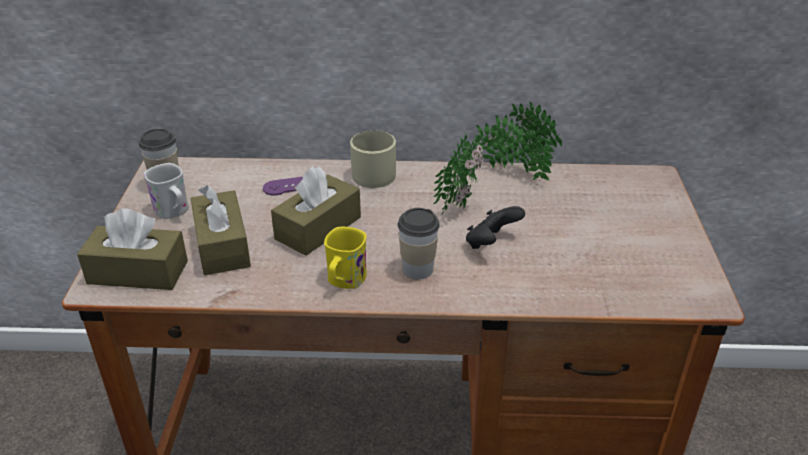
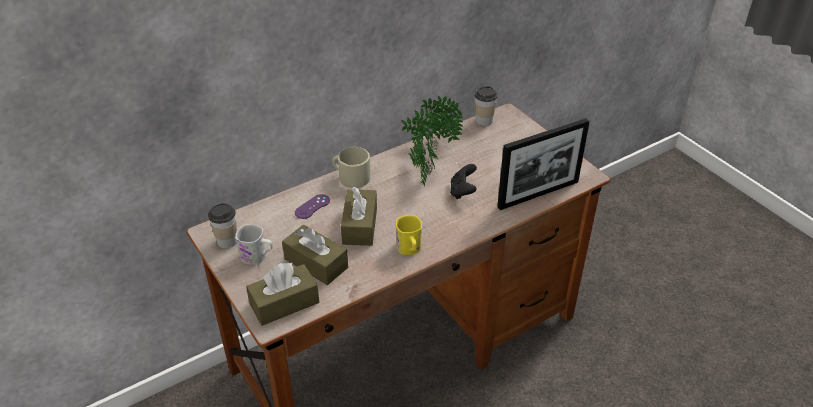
camera: 35 degrees left, 5 degrees up
(417, 269) = (440, 224): cup -> cup (484, 121)
(598, 291) = (538, 194): none -> picture frame

